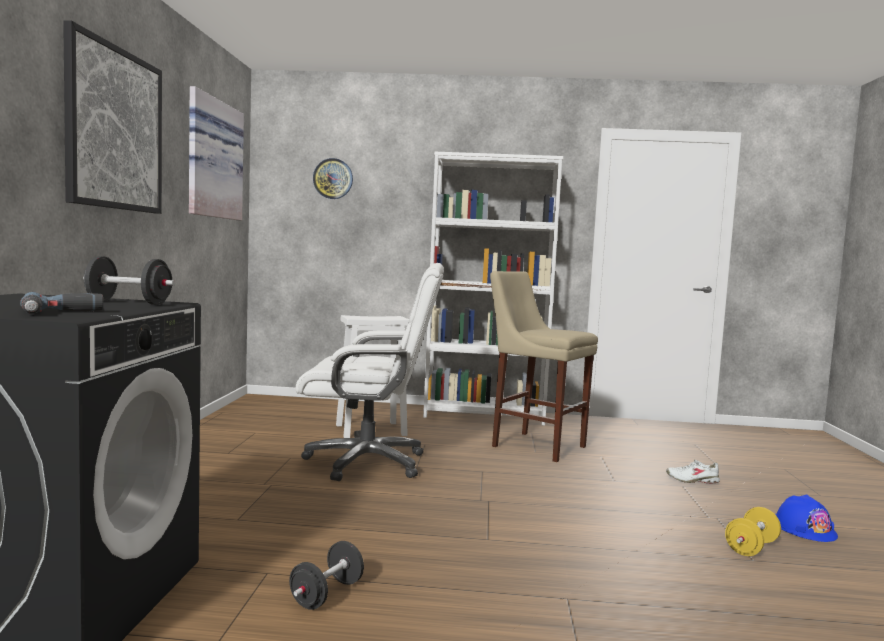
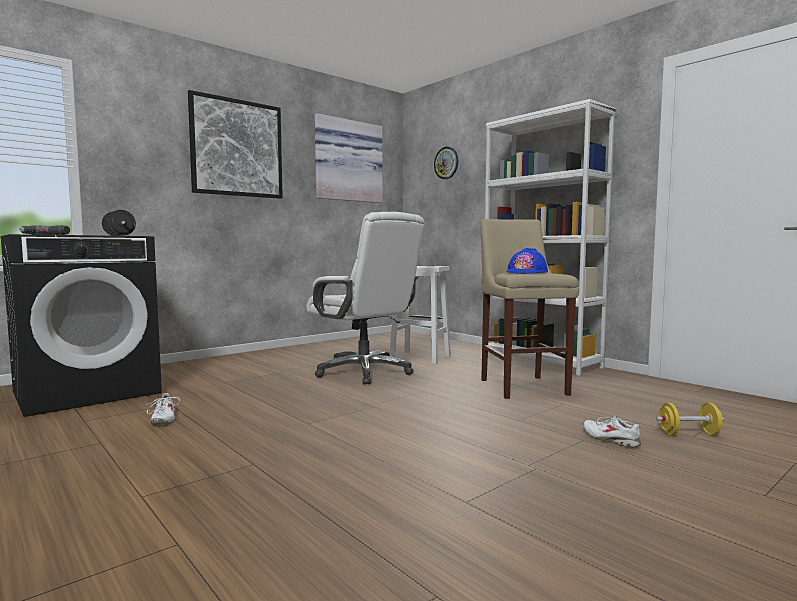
camera: 45 degrees right, 0 degrees up
(326, 594) = (163, 419): black dumbbell -> white shoe
(751, 547) = (496, 495): yellow dumbbell -> yellow dumbbell (688, 433)
(804, 529) = (620, 507): blue hard hat -> blue hard hat (527, 272)

